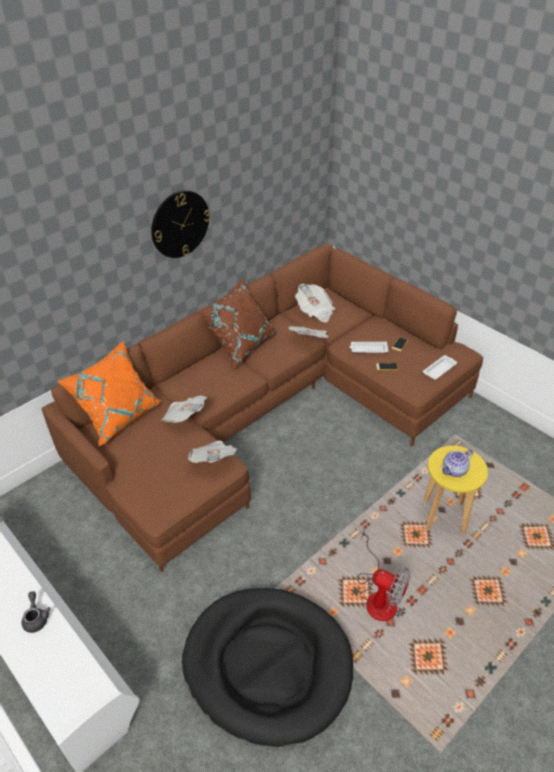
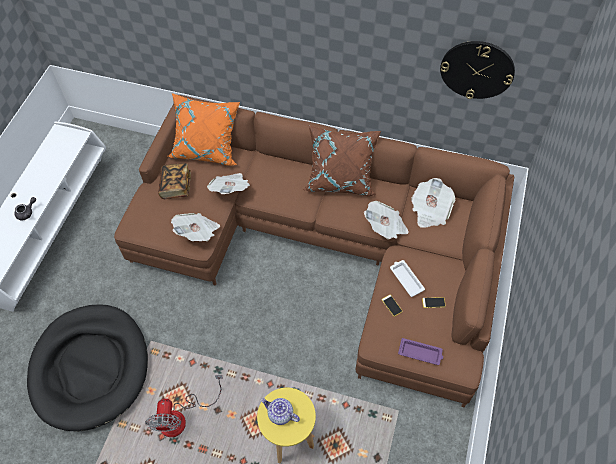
camera: 60 degrees right, 15 degrees up
(141, 456) = (176, 186): none -> book
(180, 224) = (331, 49): wall clock -> wall clock (477, 69)
(440, 369) = (420, 353): white tray -> purple tray

